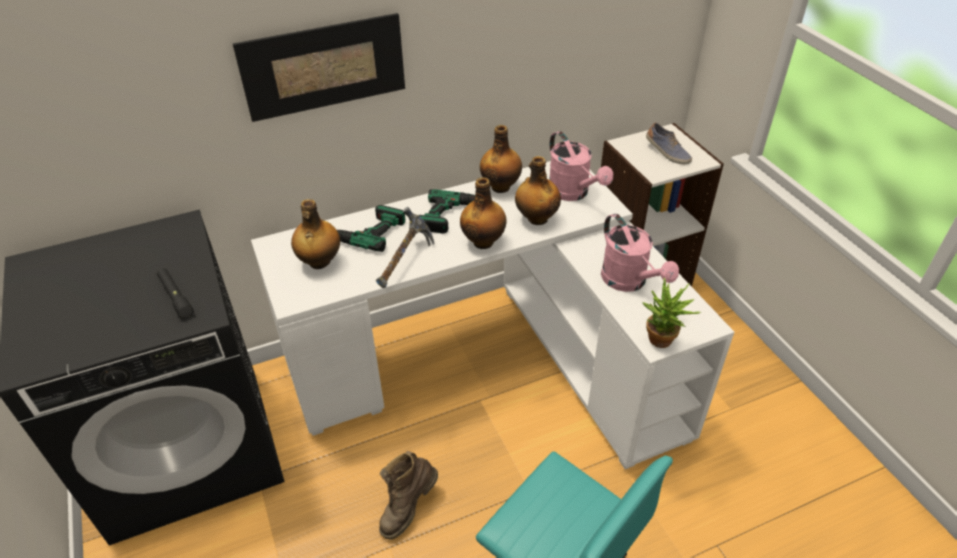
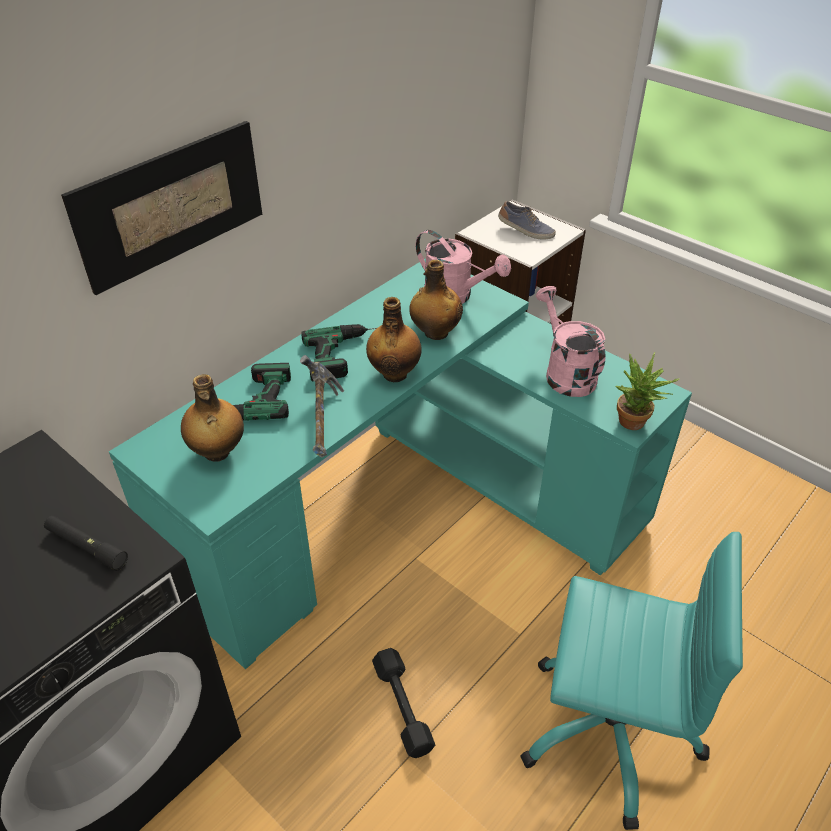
camera: 25 degrees left, 0 degrees up
(407, 508) = (403, 706): brown boot -> black dumbbell
(494, 360) = (406, 509): white desk -> turquoise desk
(501, 186) = (374, 309): bottle -> none
(629, 282) = (565, 372): pink watering can -> pink watering can turned 150 degrees counterclockwise

